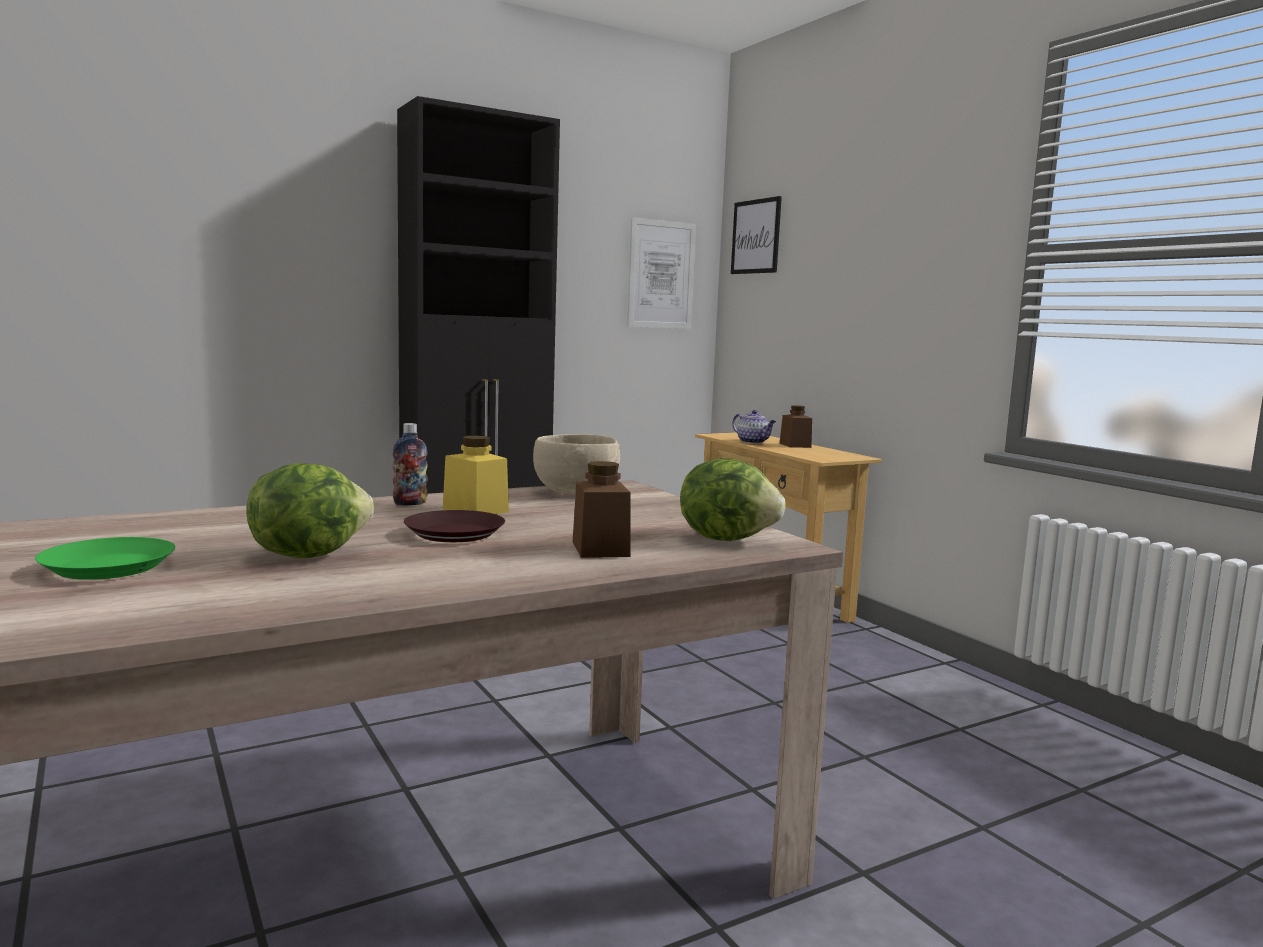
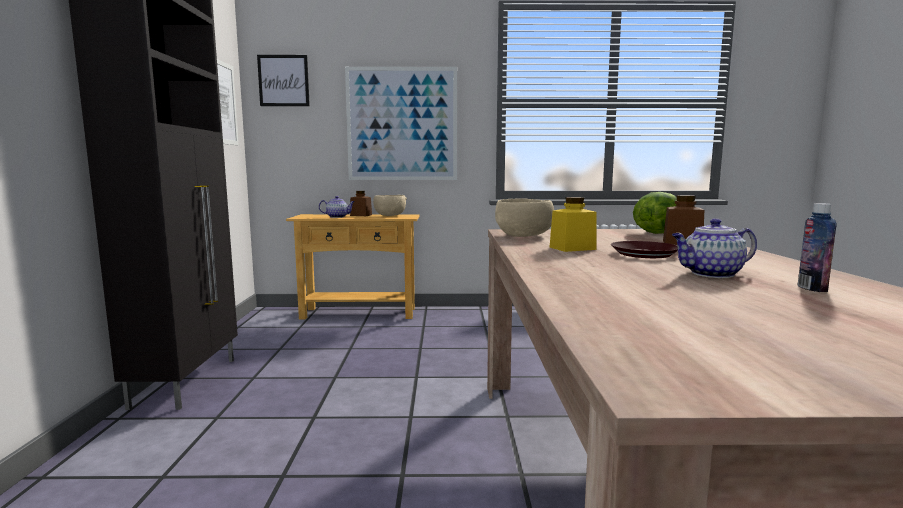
camera: 60 degrees left, 0 degrees up
(107, 568) = (779, 309): green plate -> none
(307, 554) = (711, 274): lettuce -> teapot
(410, 503) = (541, 254): bottle -> bottle (812, 288)
(822, 452) = (390, 216): none -> beige bowl
(877, 299) = (402, 124): none -> picture

